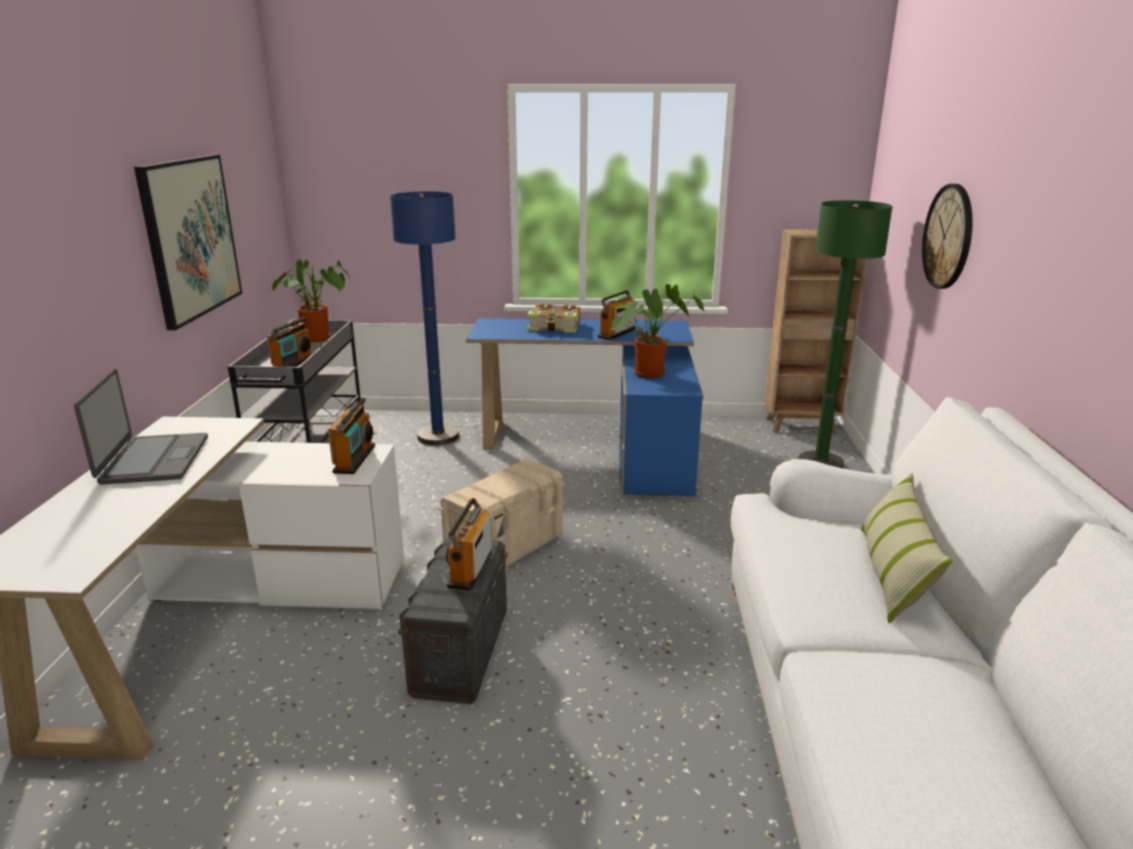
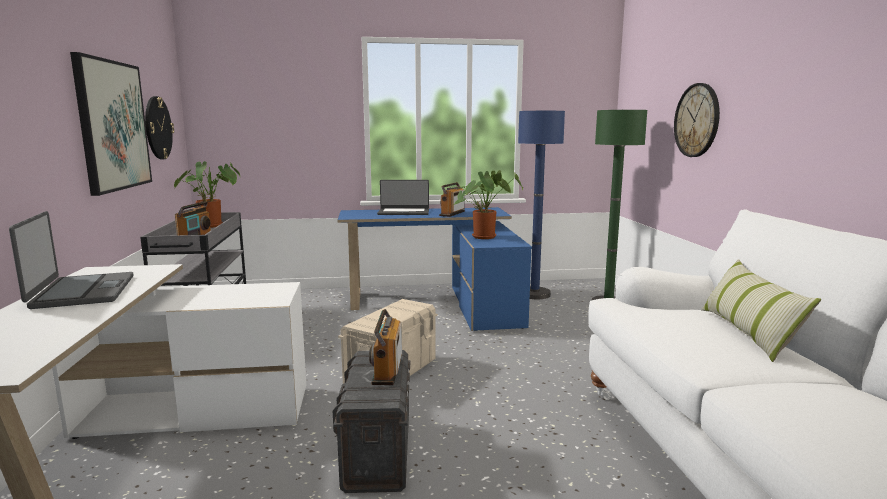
camera: 10 degrees left, 10 degrees down
(249, 220) = (158, 128): none -> wall clock
(354, 459) = (269, 291): radio -> none
(438, 437) = (311, 304): blue floor lamp -> blue floor lamp (534, 294)
(555, 327) = (403, 212): book -> laptop
(802, 426) = (583, 283): brown bookcase -> none

